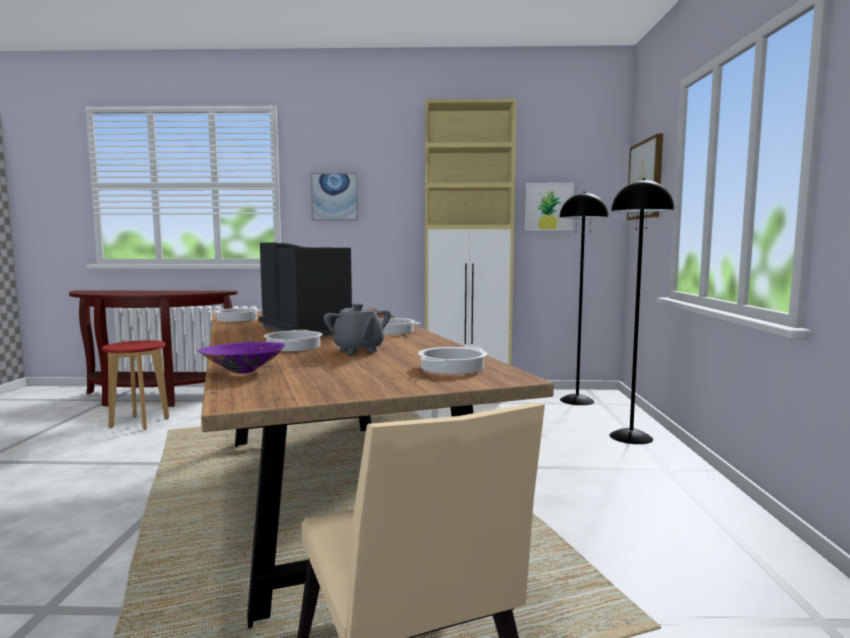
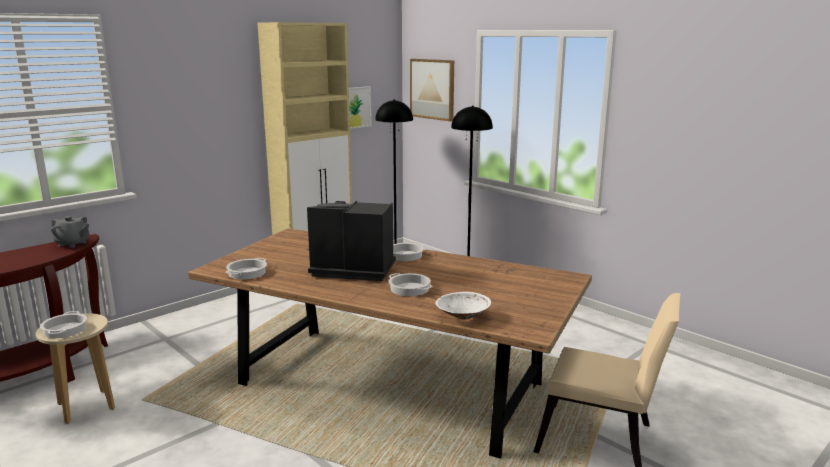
camera: 45 degrees left, 10 degrees up
(139, 422) = (86, 406): red stool -> beige stool
(243, 371) = (462, 316): purple bowl -> white bowl
(335, 197) = (176, 114): picture -> none
(358, 350) = (451, 279): grey teapot -> grey teapot (72, 244)
(452, 367) = (534, 278): cooking pot -> cooking pot (65, 330)

